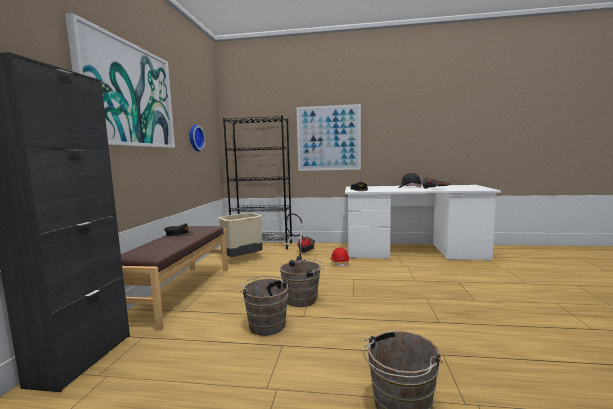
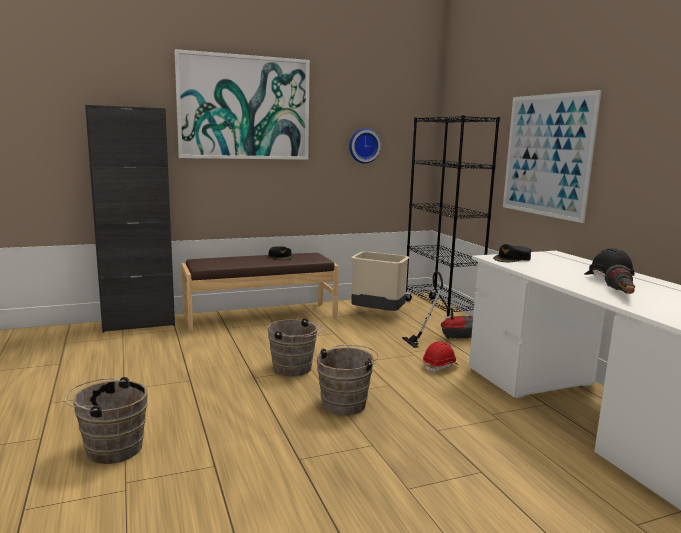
camera: 60 degrees right, 5 degrees up
(266, 324) = (224, 365): brown bucket -> brown bucket (346, 403)

